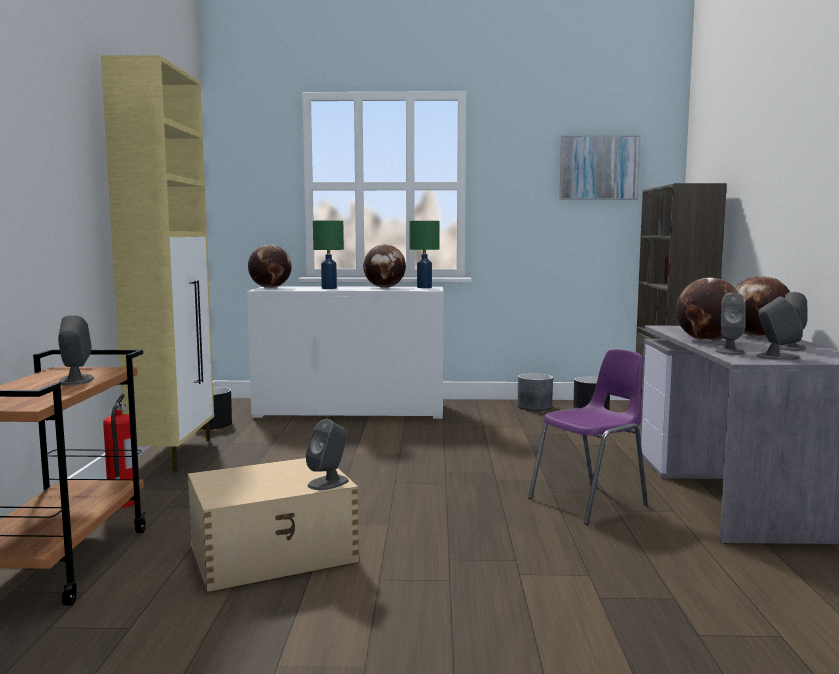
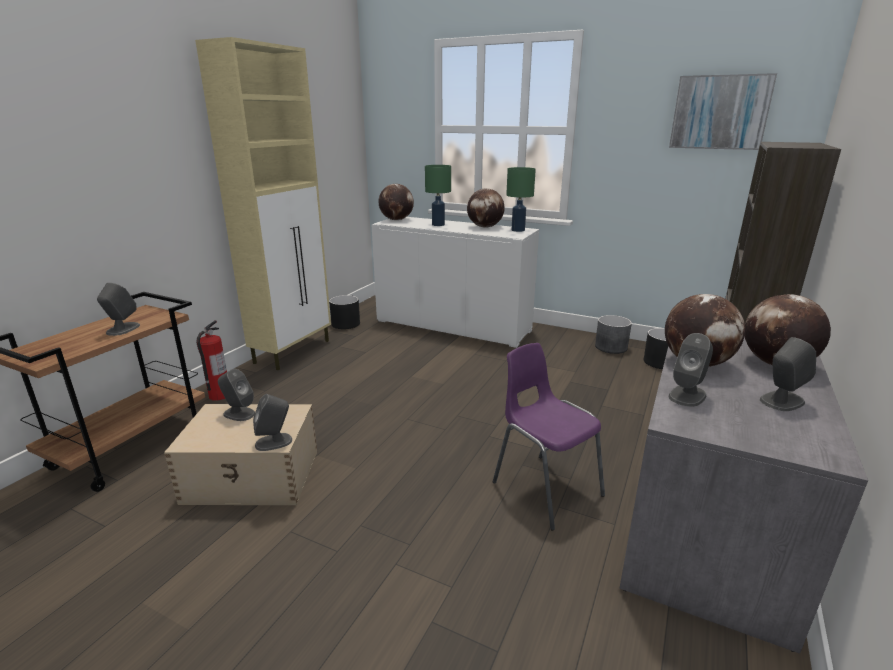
camera: 25 degrees right, 15 degrees up
(590, 502) = (545, 488): purple chair -> purple chair turned 120 degrees counterclockwise
(777, 357) = (729, 423): grey speaker -> grey speaker (239, 413)

